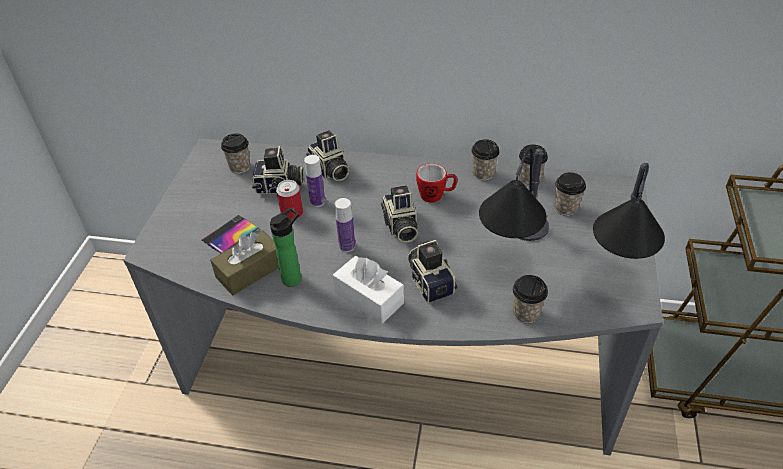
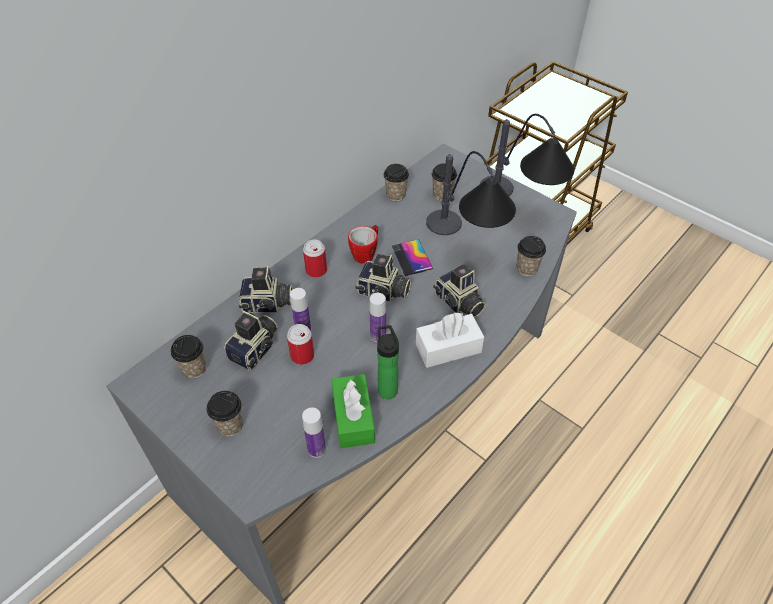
camera: 60 degrees left, 5 degrees up
(207, 265) = (316, 449): none -> bottle
(230, 234) = (289, 414): phone -> phone (412, 257)
(250, 271) = (353, 418): brown tissue box -> green tissue box
(388, 177) = (316, 270): none -> can
(430, 281) = (458, 303): camera -> camera turned 135 degrees counterclockwise
(483, 174) = (366, 215): cup -> cup (230, 425)

